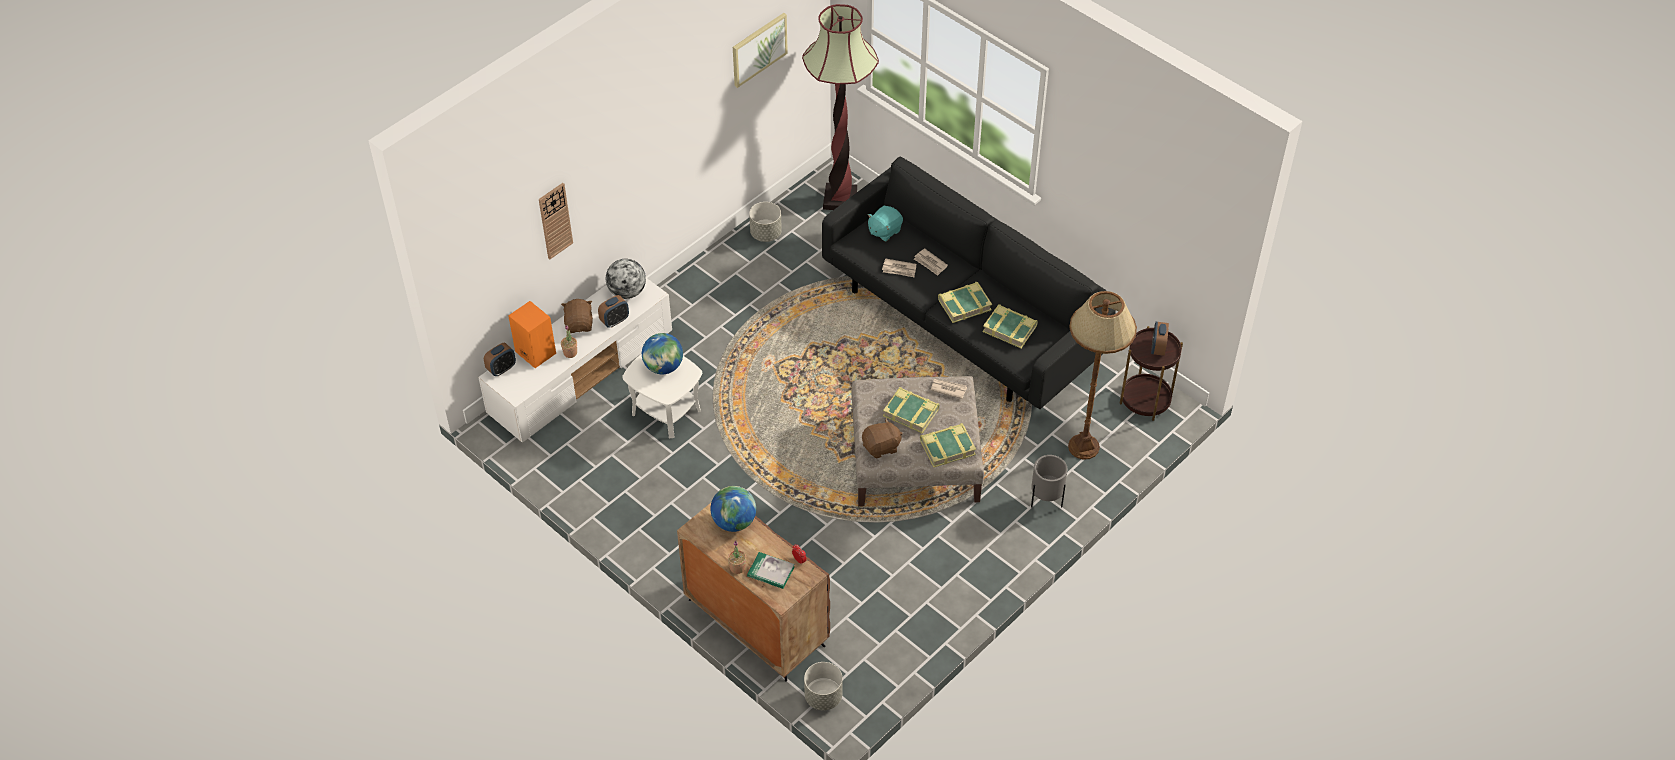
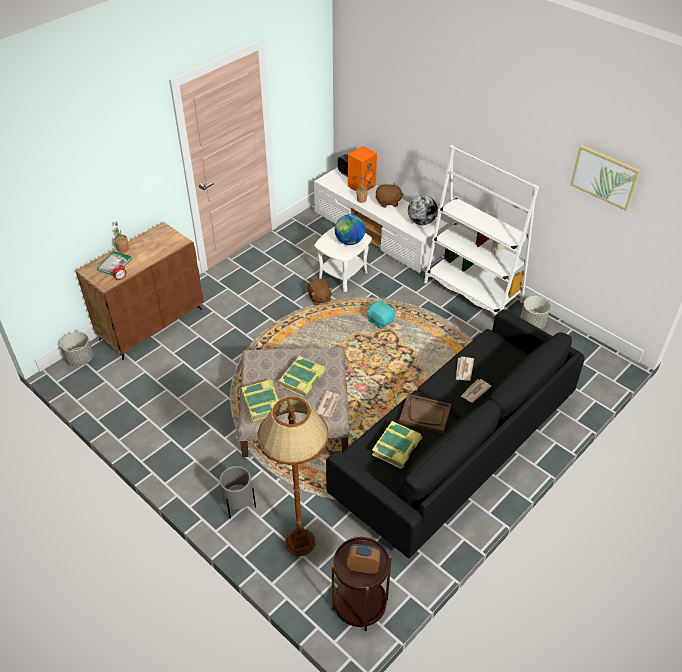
camera: 90 degrees right, 5 degrees down
(555, 220) = (410, 119): wall clock -> none
(614, 321) = (393, 217): alarm clock -> none
(709, 282) = (473, 292): none -> white bookcase
(734, 522) = (164, 246): globe -> none
(840, 199) = (586, 368): floor lamp -> none
(881, 447) = (267, 361): brown plush toy -> brown plush toy (319, 298)
(884, 231) = (511, 361): turquoise plush toy -> turquoise plush toy (380, 321)
(964, 305) = (425, 414): book -> brown tray

